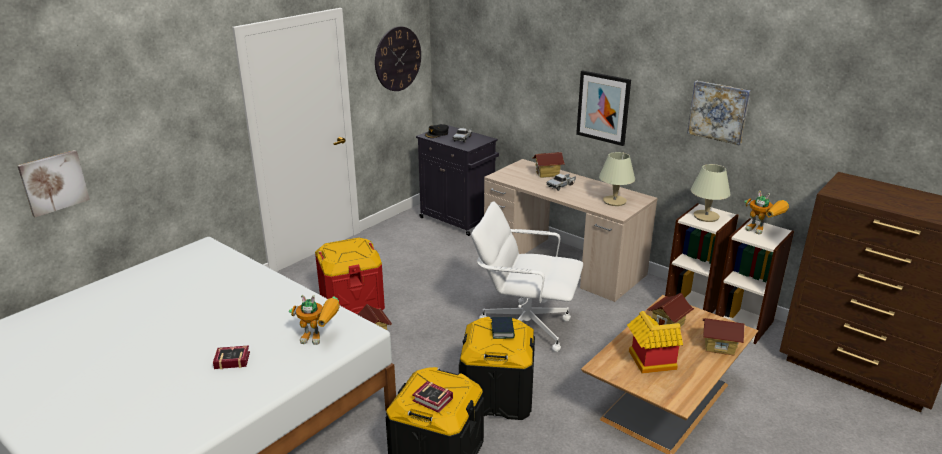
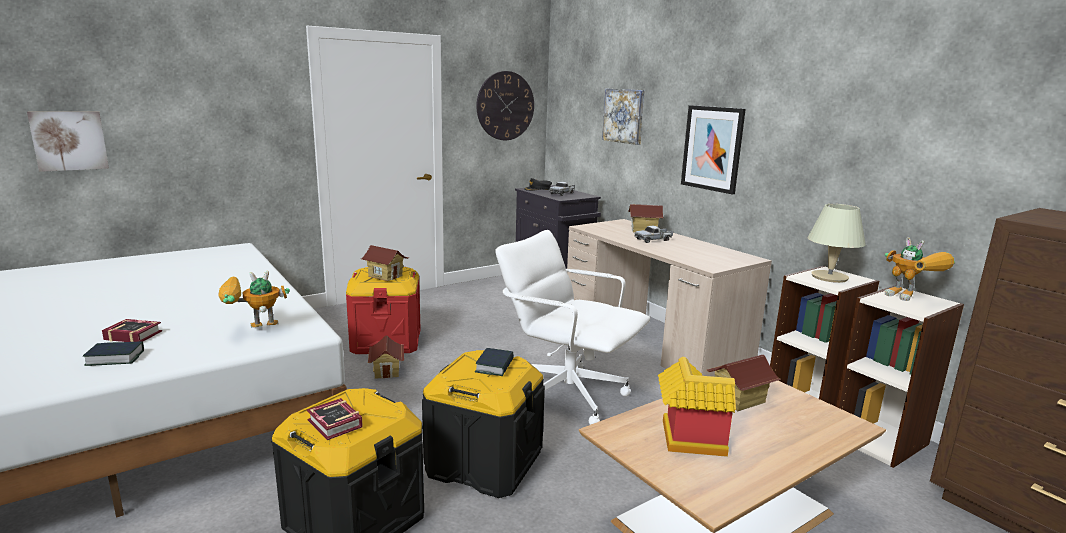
camera: 15 degrees right, 10 degrees down
(244, 383) = (115, 358): none -> book
(320, 338) = (253, 331): toy robot -> toy robot turned 135 degrees clockwise
(614, 201) = (712, 257): beige table lamp -> none
(718, 112) = (855, 137): picture -> picture (624, 116)
(719, 346) = (811, 439): toy house -> toy house (385, 276)

